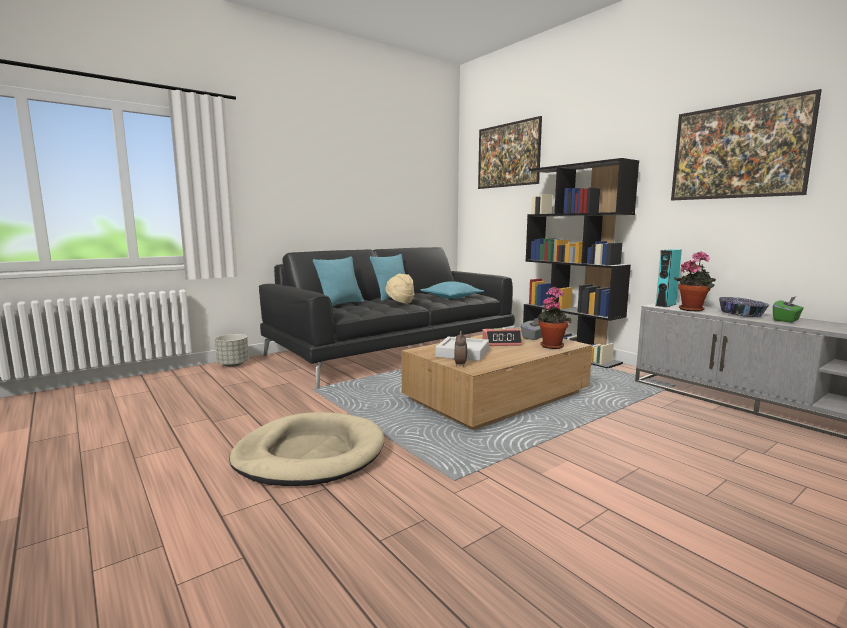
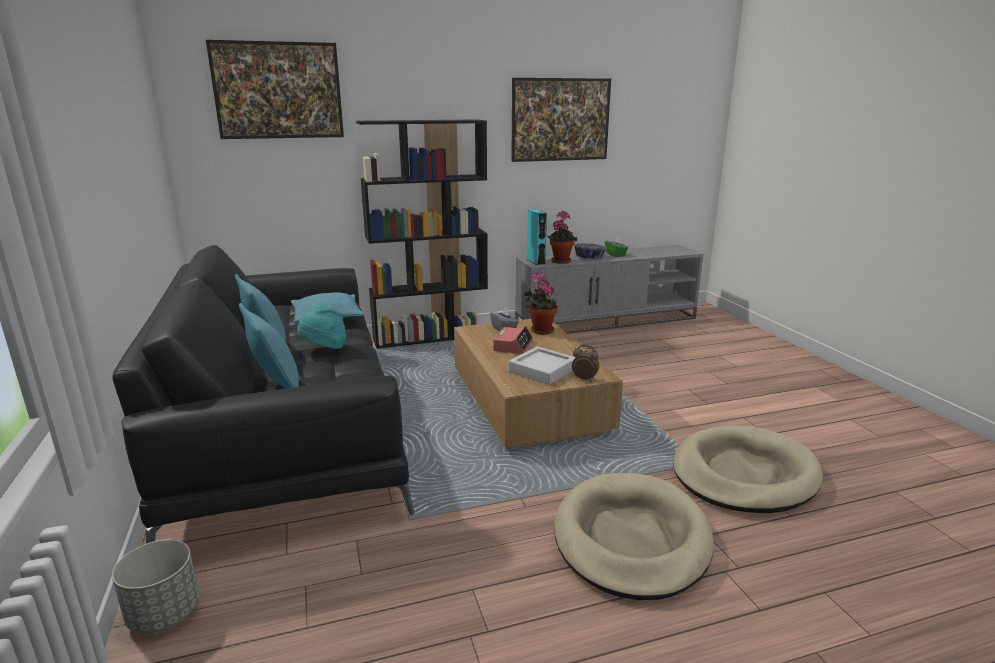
camera: 70 degrees left, 10 degrees up
(400, 302) = (324, 349): beige hat -> turquoise hat
(451, 508) = (743, 474): none -> beige dog bed

